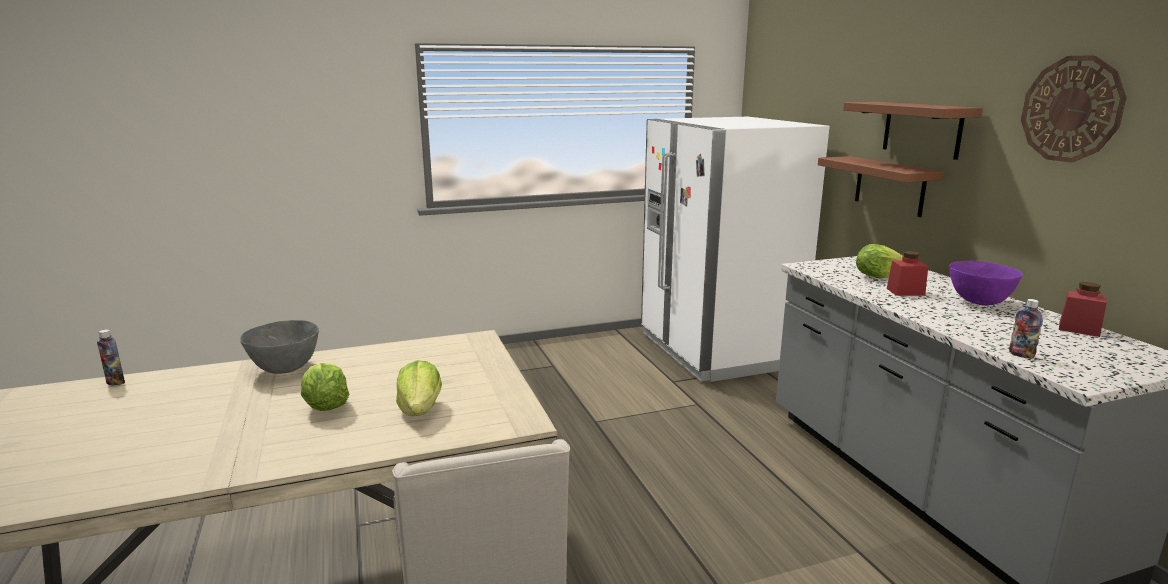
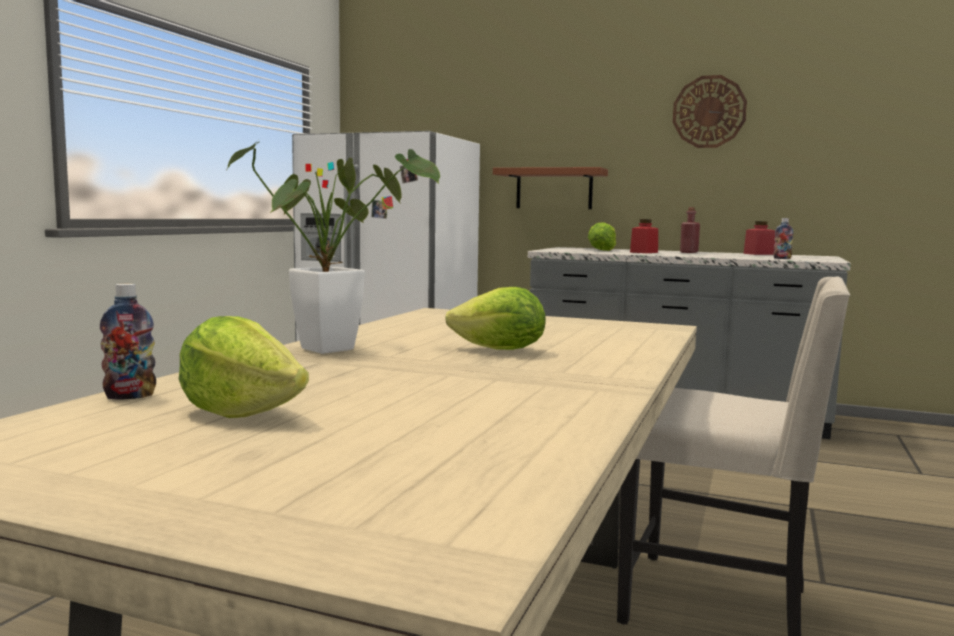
camera: 50 degrees left, 10 degrees down
(285, 369) = (338, 348): grey bowl -> potted plant
(420, 409) = (580, 337): lettuce -> lettuce (241, 412)
(922, 129) = (581, 138): brown shelf -> none
(980, 302) = (689, 252): purple bowl -> red bottle

